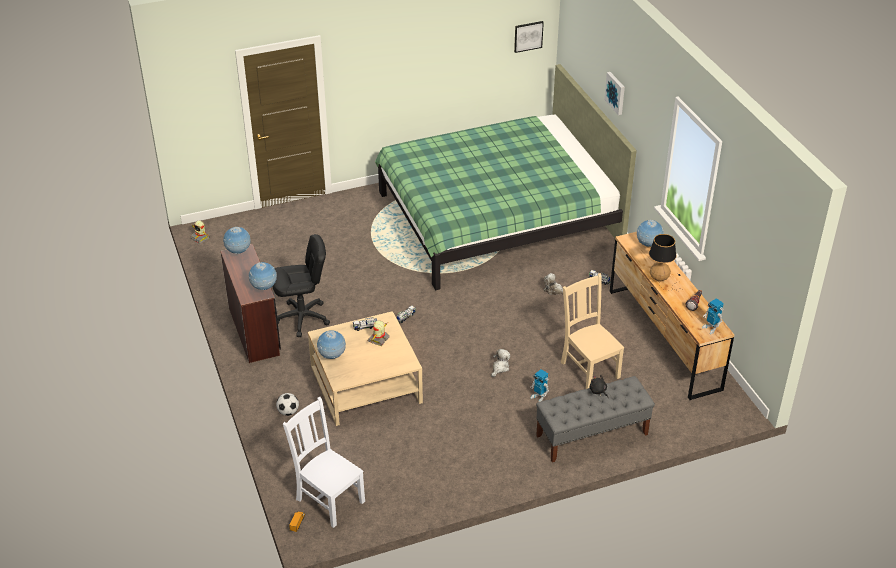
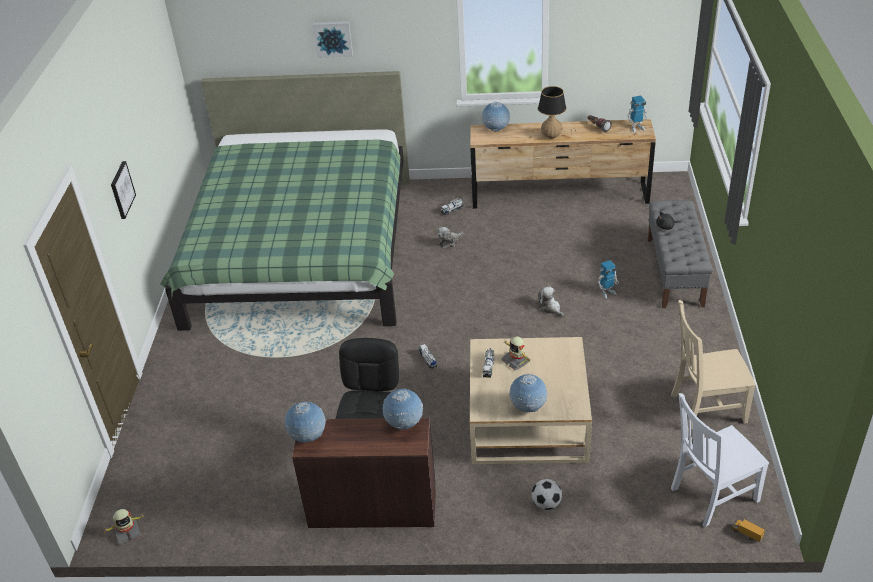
camera: 65 degrees left, 0 degrees up
(528, 36) = (167, 64): picture -> picture (121, 190)
(589, 368) = (579, 249): beige chair -> beige chair (705, 408)

